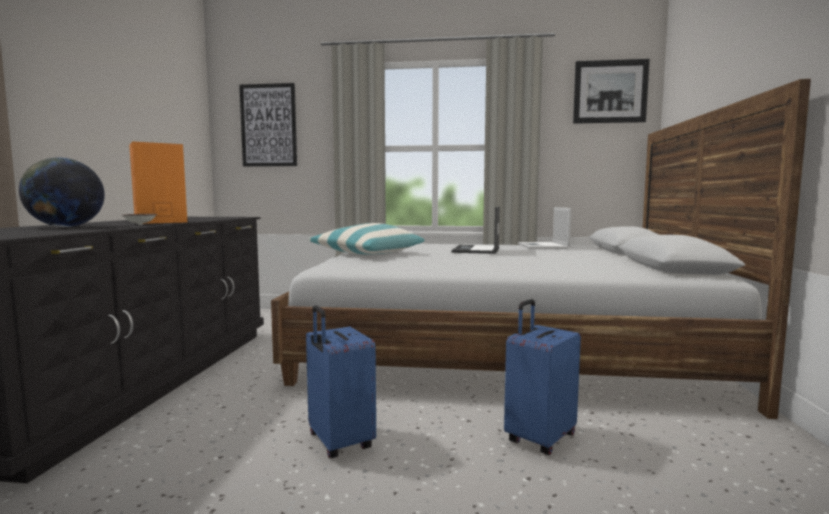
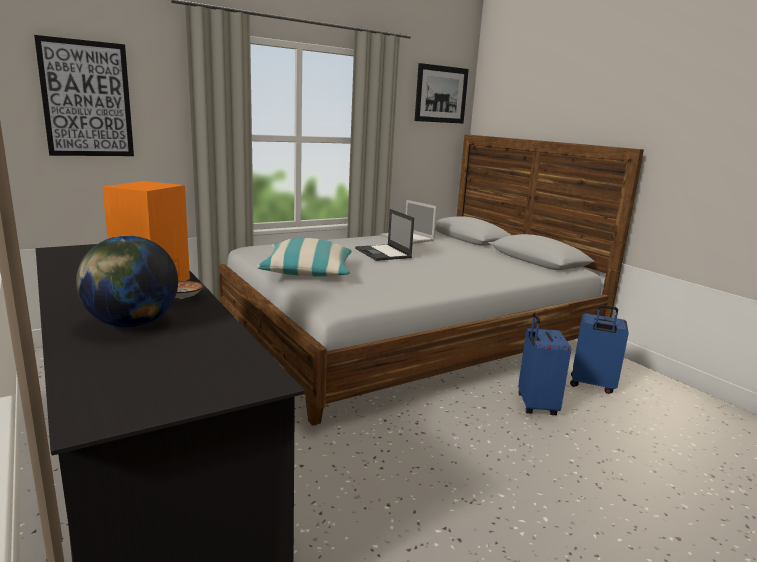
camera: 40 degrees left, 10 degrees up
(338, 443) = (442, 457): blue suitcase -> blue suitcase (592, 385)

